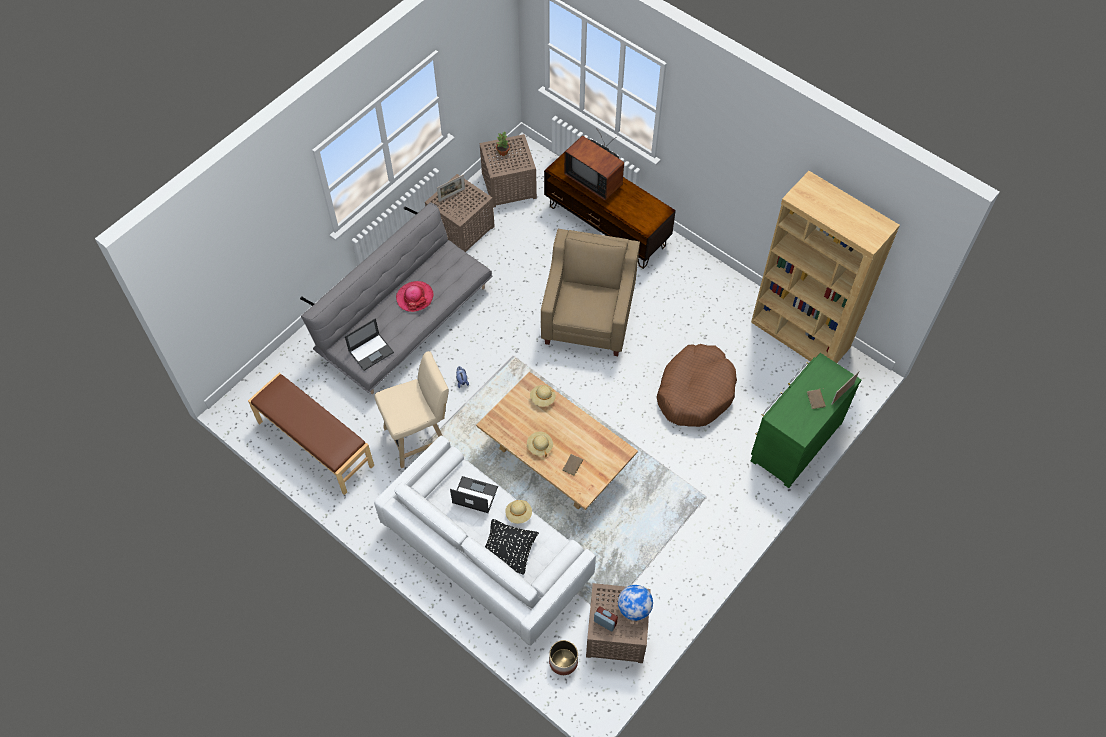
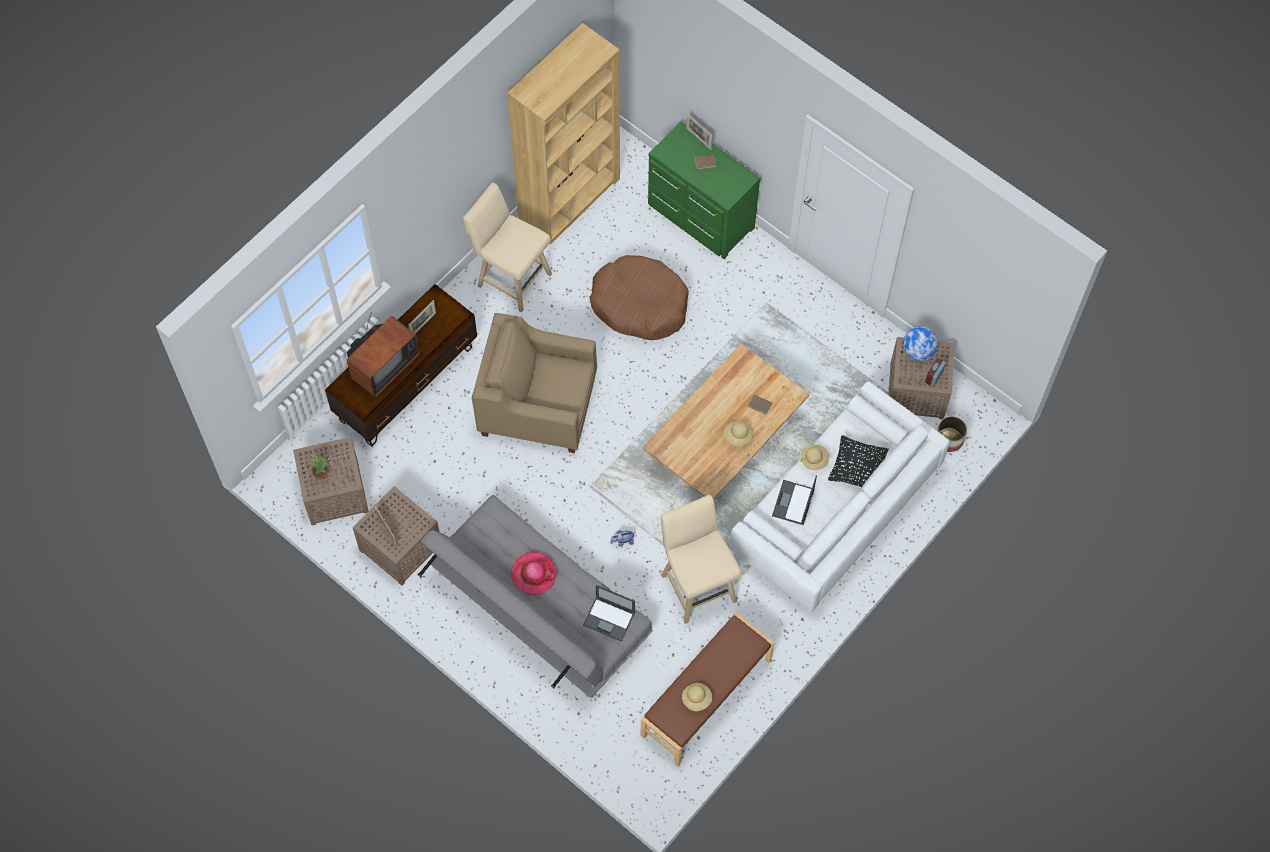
camera: 90 degrees left, 5 degrees up
(371, 351) = (609, 619): laptop -> laptop turned 150 degrees clockwise
(542, 399) = (678, 433): beige hat -> beige hat (696, 699)
(634, 204) = (423, 325): none -> picture frame
(713, 294) = (511, 278): none -> beige stool

